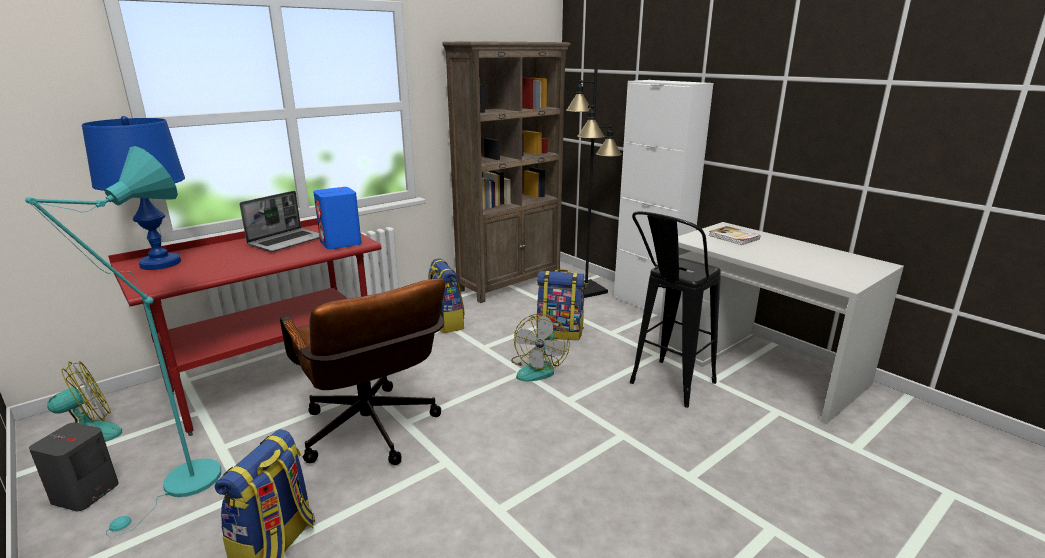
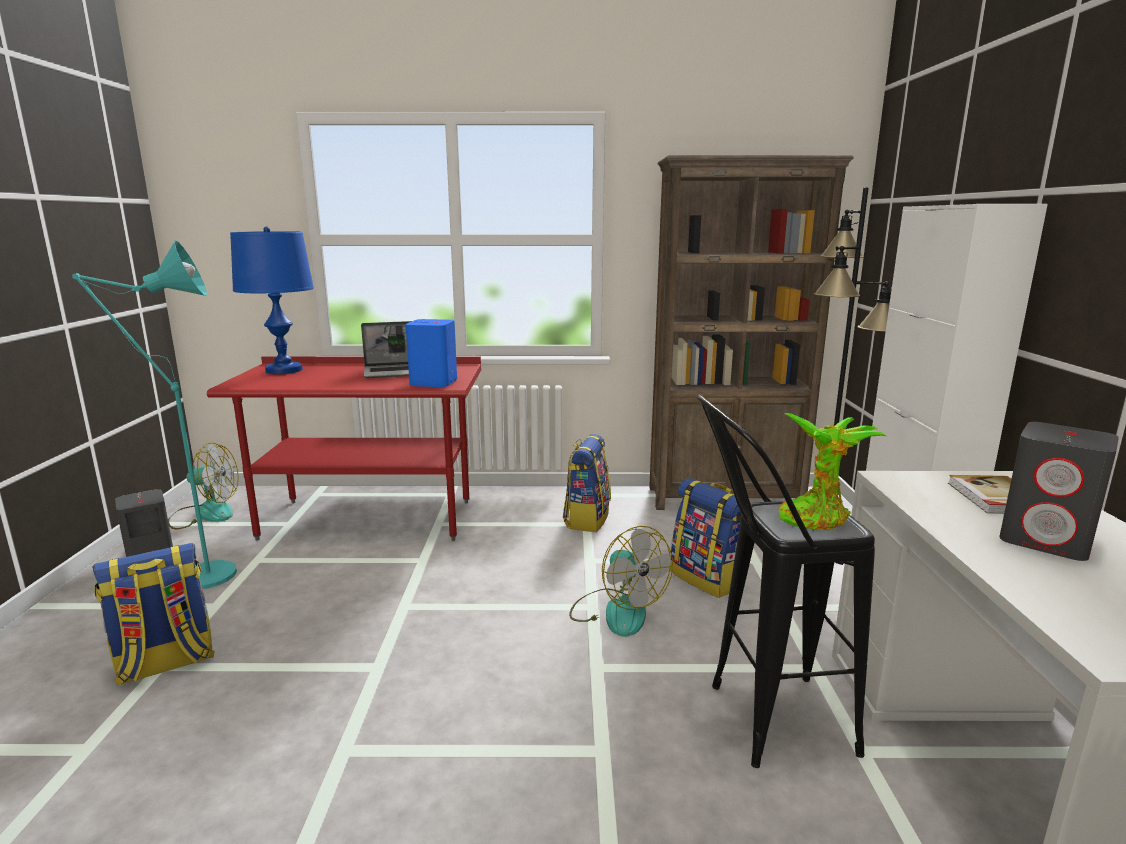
camera: 40 degrees right, 5 degrees down
(373, 434) = (363, 604): brown office chair -> none
(538, 368) = (617, 611): fan -> fan turned 90 degrees counterclockwise
(688, 266) = (816, 517): none -> potted plant
(774, 250) = (1046, 540): none -> grey speaker

